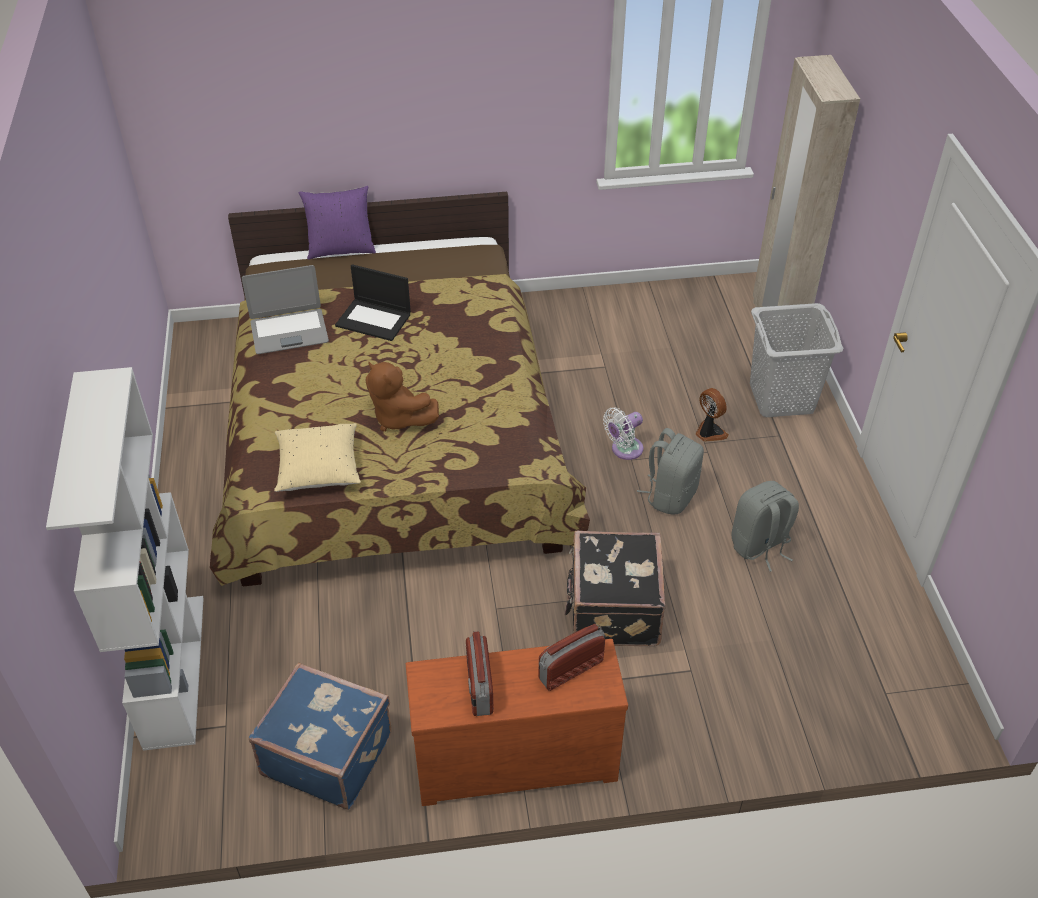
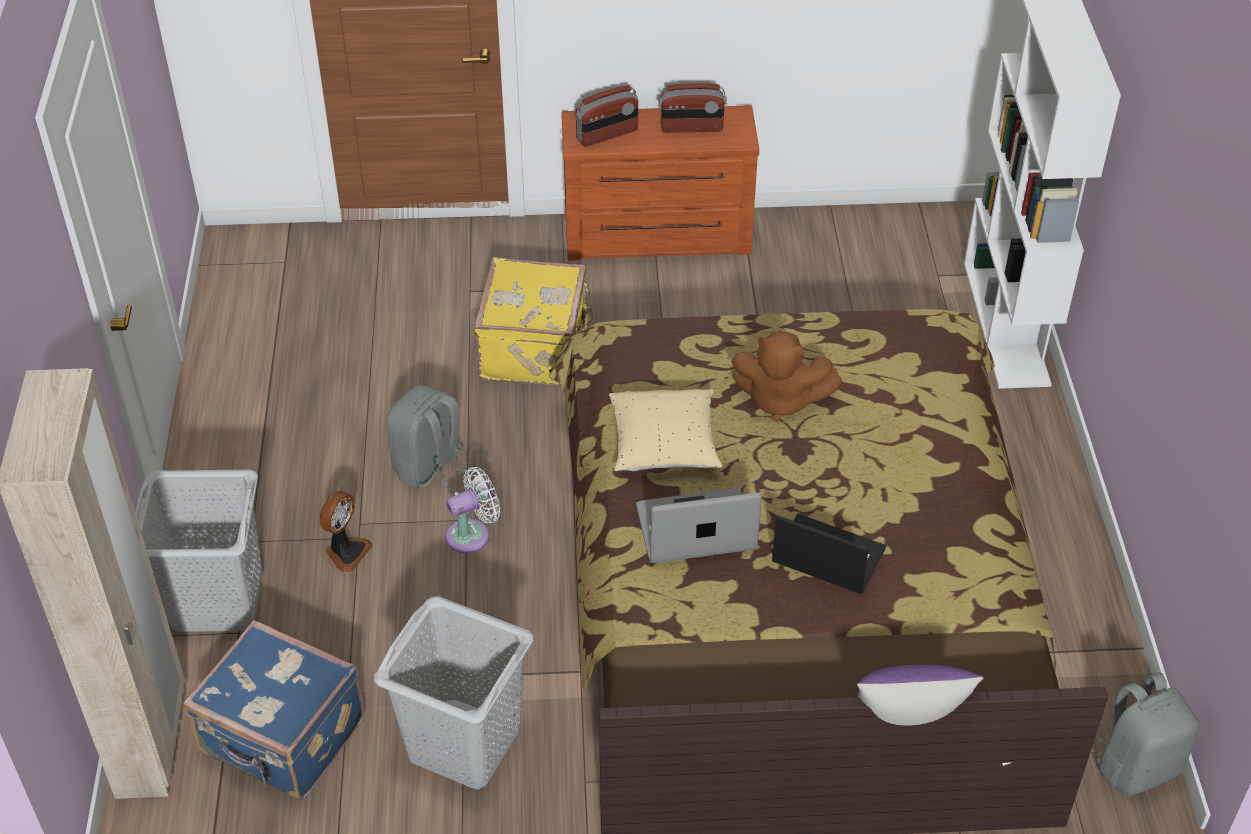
camera: 175 degrees left, 0 degrees up
(289, 332) = (954, 544): laptop -> laptop (696, 530)
(319, 469) = (873, 344): beige pillow -> beige pillow (664, 445)
(328, 753) = (834, 250): blue suitcase -> blue suitcase (282, 739)
(398, 418) = (780, 400): brown plush toy -> brown plush toy turned 150 degrees clockwise
(479, 687) = (691, 128): radio -> radio turned 90 degrees clockwise
(595, 334) = (464, 744): none -> grey laundry basket
(612, 609) = (536, 348): black suitcase -> yellow suitcase
(709, 432) = (346, 552): fan -> fan turned 120 degrees counterclockwise
(760, 546) = (344, 402): grey backpack -> grey backpack (1136, 766)

